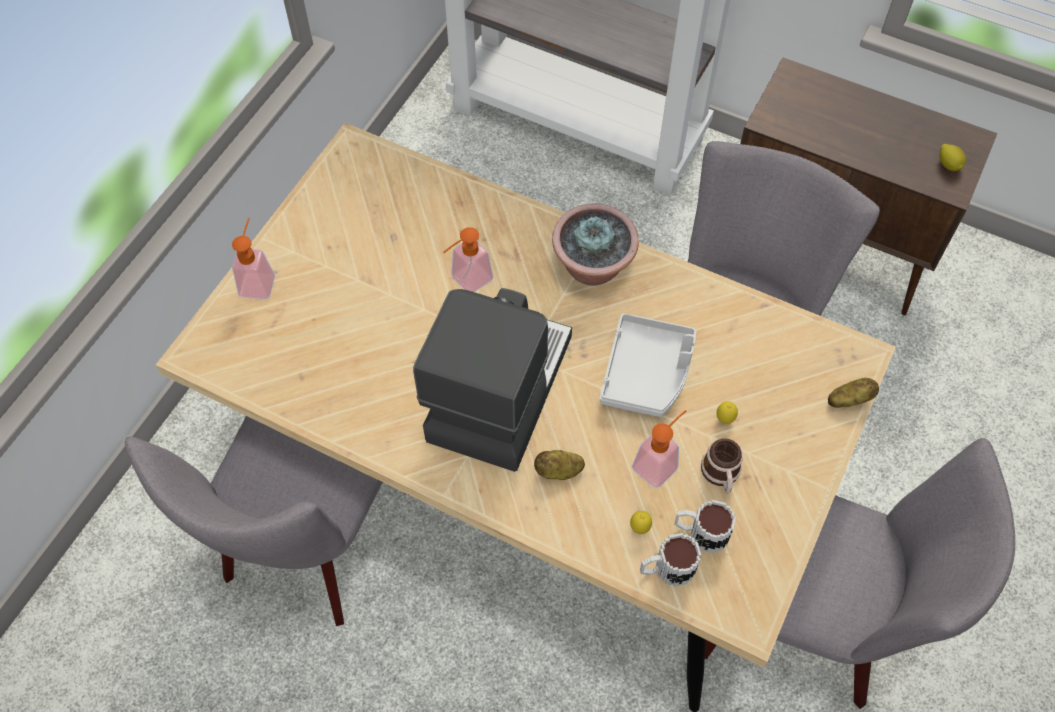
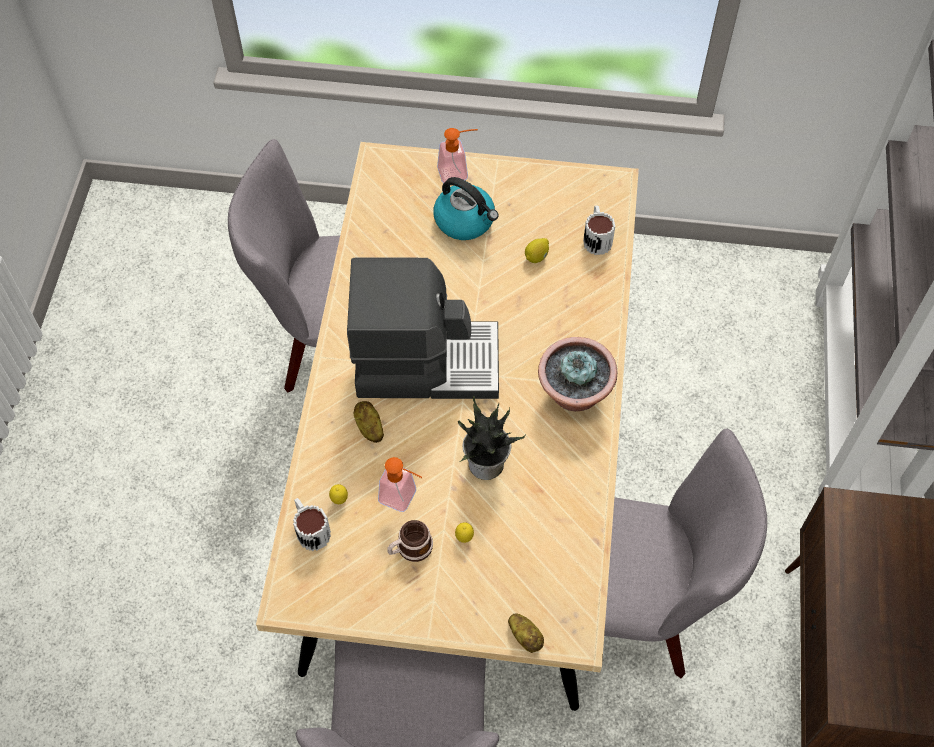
camera: 70 degrees right, 0 degrees up
(329, 294) = (465, 221): none -> kettle
(466, 282) = (518, 307): soap dispenser -> none
(647, 373) = (486, 465): grey tray -> potted plant
(700, 532) = (351, 546): mug -> mug (596, 237)
(948, 165) = (879, 694): lemon -> lemon (536, 257)

